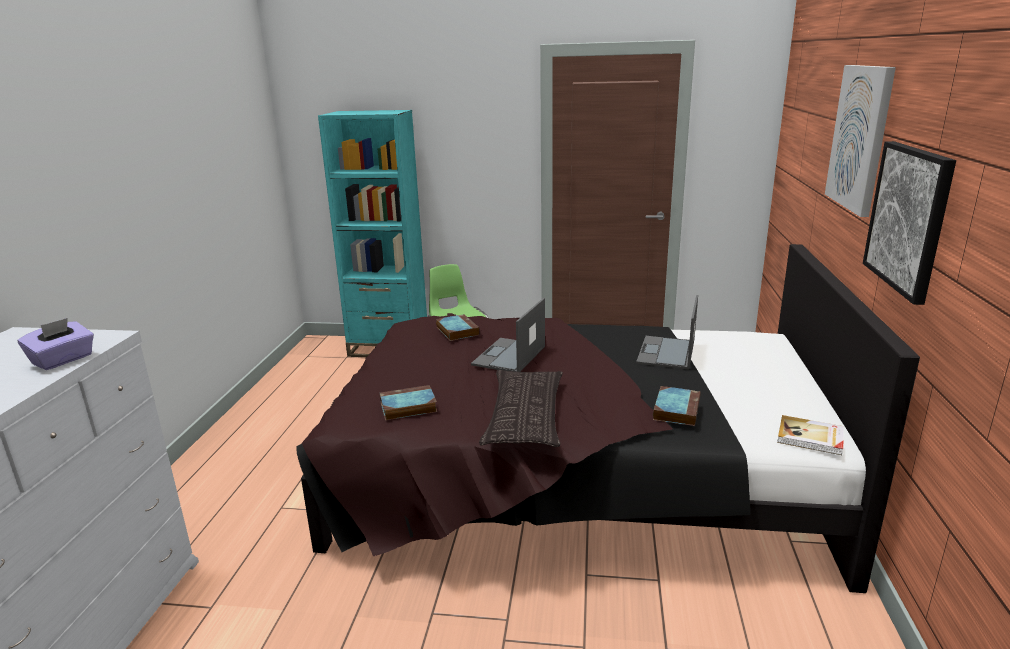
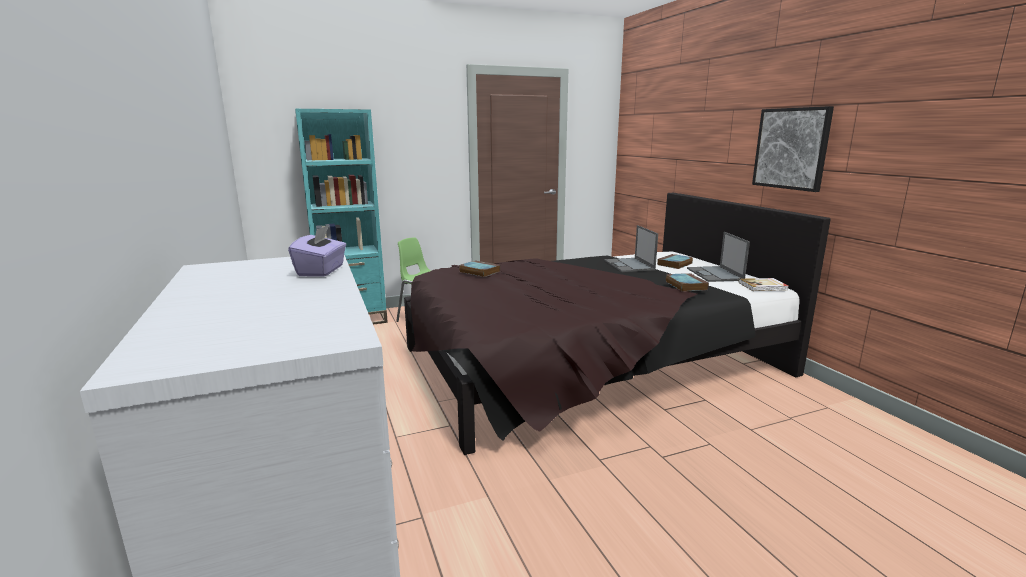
camera: 30 degrees left, 5 degrees down
(407, 407) = (521, 312): book -> book (674, 264)
(509, 356) = (542, 278): laptop -> laptop (715, 274)
(525, 416) = (607, 303): pillow -> none
(860, 138) = (725, 115): picture -> none

